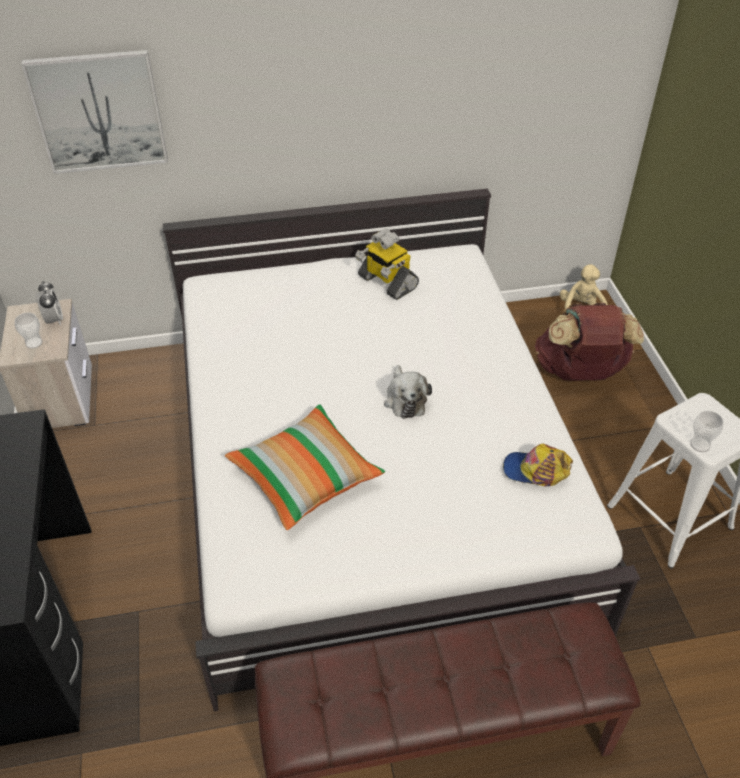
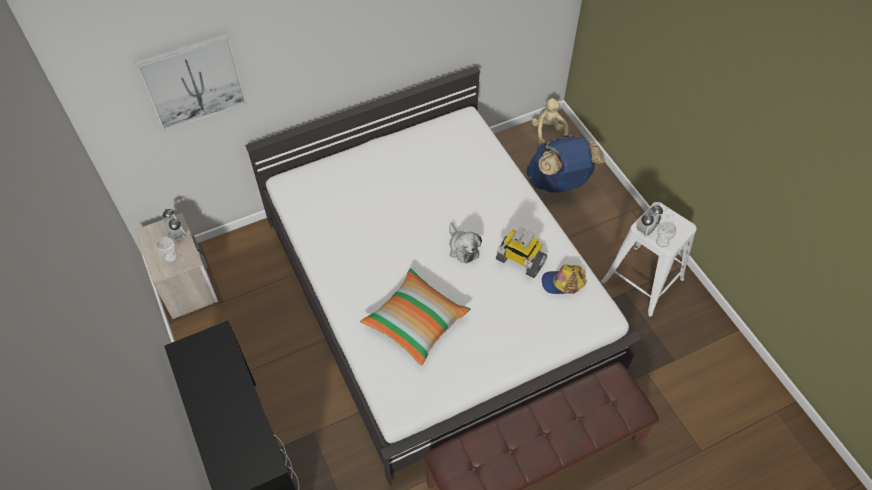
camera: 15 degrees left, 10 degrees up
(386, 282) = (419, 154): toy robot -> toy robot (520, 261)
(579, 373) = (559, 183): brown backpack -> blue backpack
(678, 425) = (646, 230): none -> alarm clock

